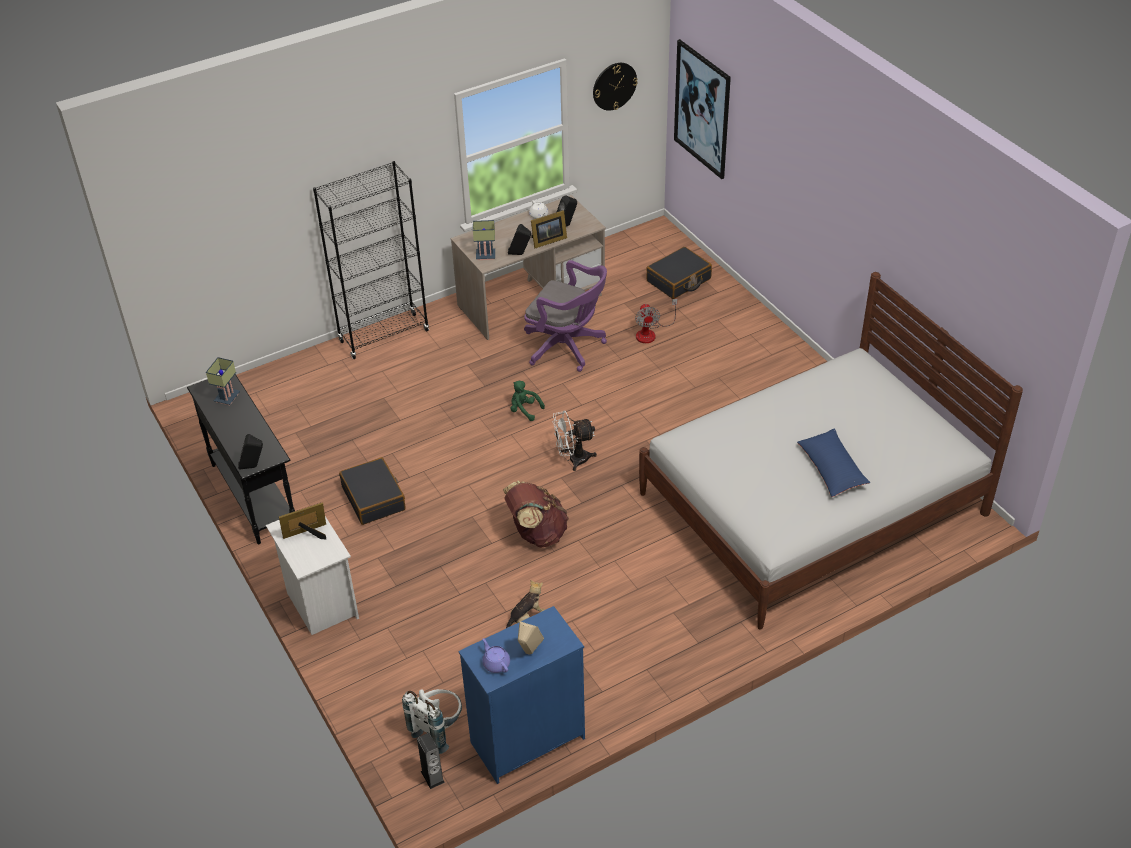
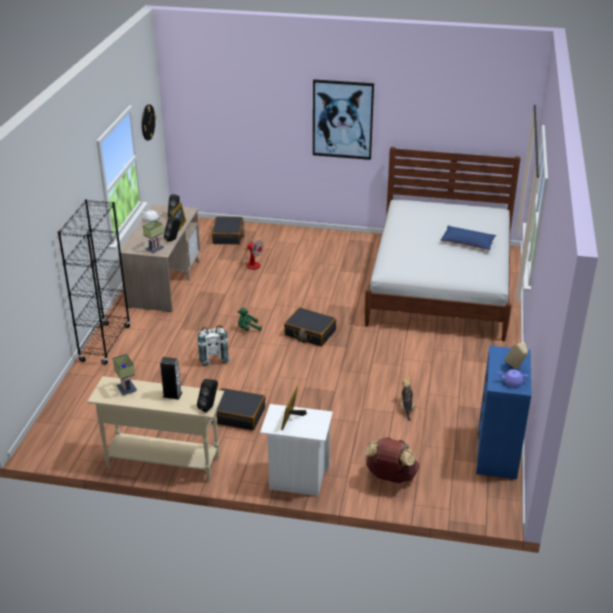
camera: 50 degrees left, 10 degrees down
(254, 495) = (162, 462): black console table -> beige console table
(432, 776) = (486, 501): speaker -> speaker (172, 394)
(438, 729) = (452, 481): white backpack -> white backpack (212, 357)
(536, 533) = (348, 372): brown backpack -> brown backpack (390, 477)
(567, 347) = (222, 291): purple office chair -> none
(573, 459) = (310, 333): white fan -> black suitcase
(702, 109) = (203, 119): picture -> picture (342, 119)

